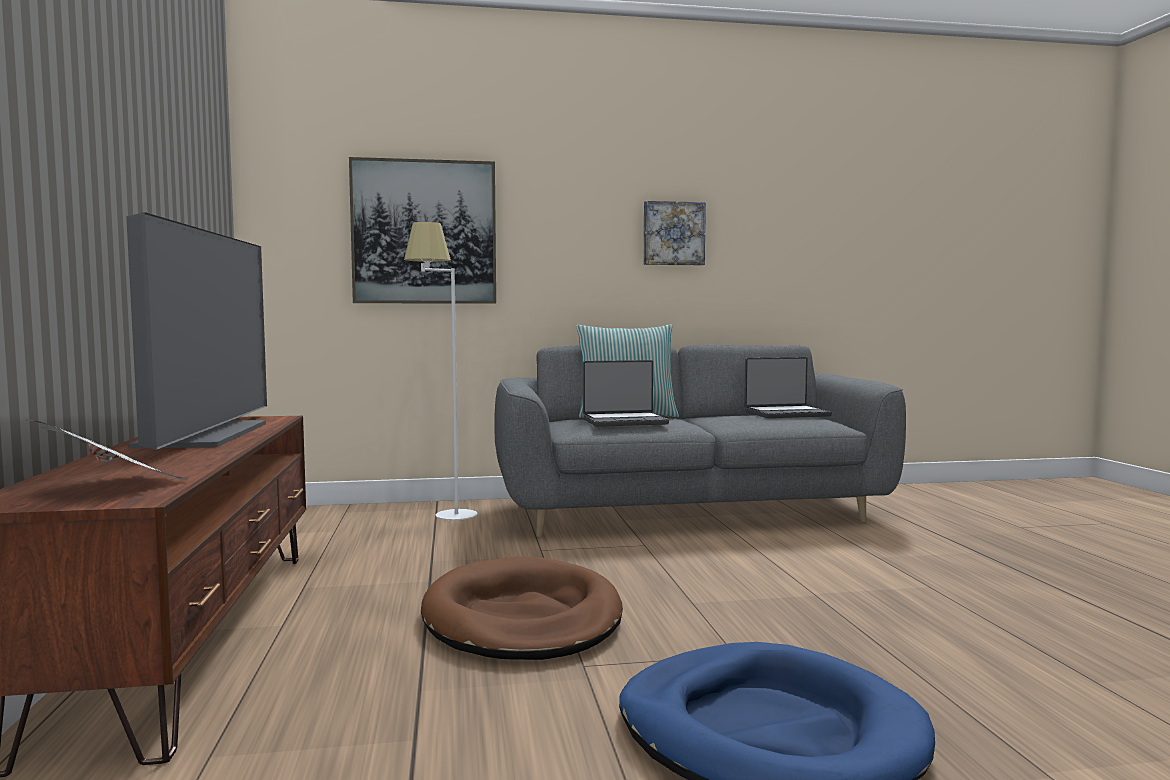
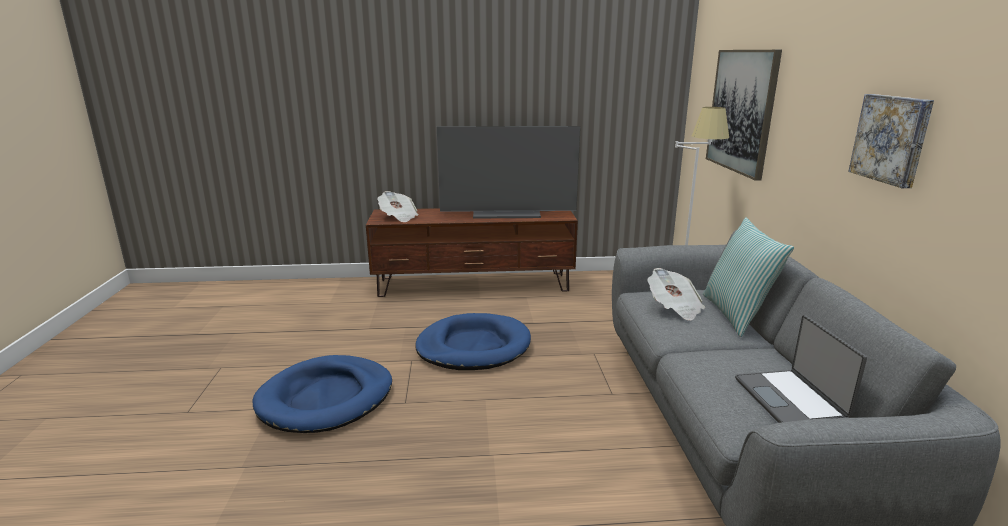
camera: 95 degrees right, 15 degrees up
(522, 618) = (473, 346): brown dog bed -> blue dog bed
(624, 421) = (674, 308): laptop -> newspaper

